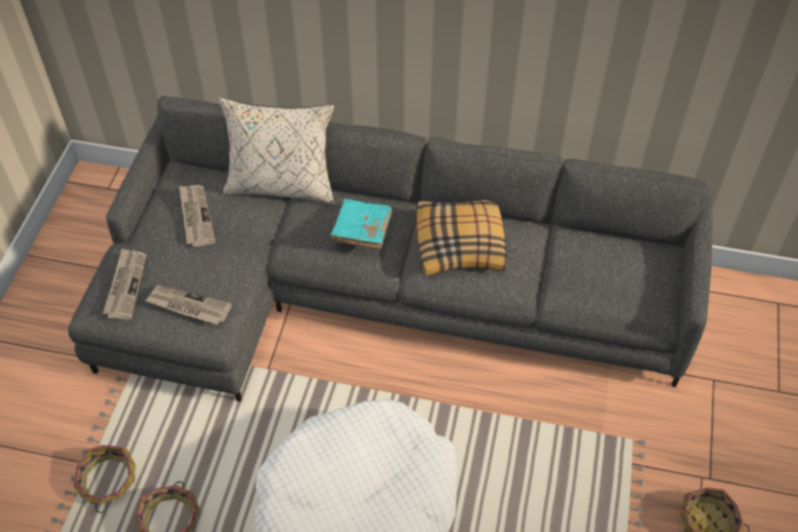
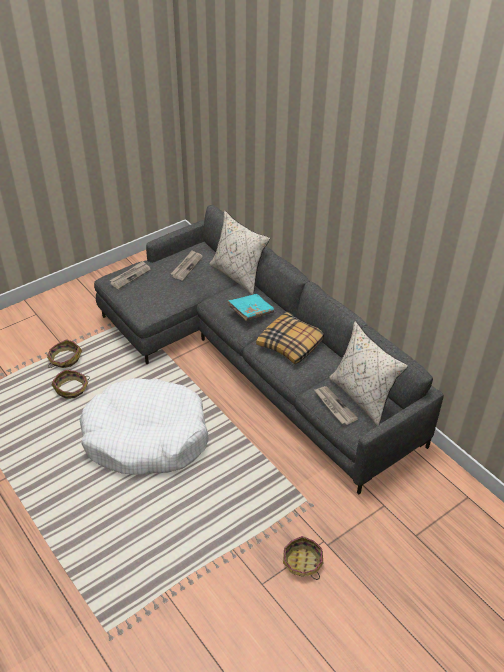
camera: 40 degrees right, 10 degrees down
(188, 306) = (145, 298): newspaper -> newspaper (334, 406)
(618, 260) = (362, 396): none -> beige pillow

